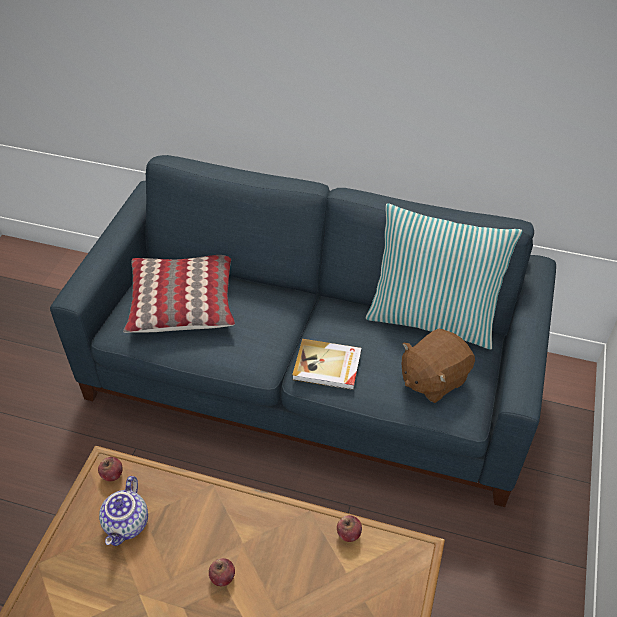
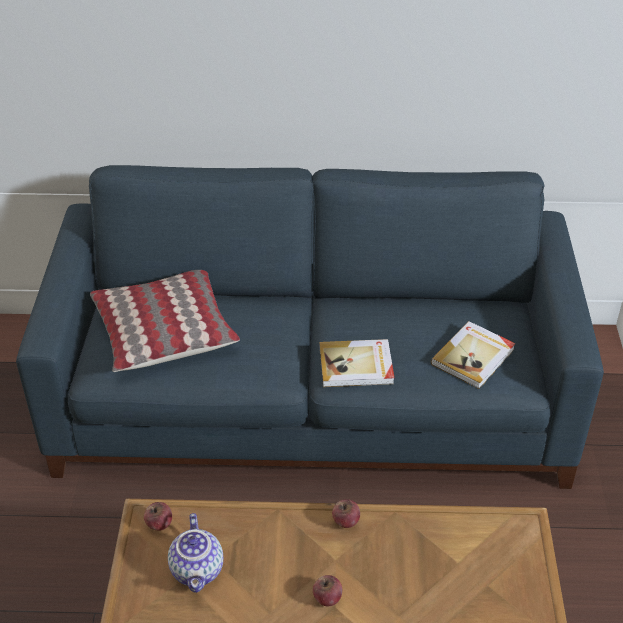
camera: 15 degrees left, 5 degrees down
(348, 533) = (446, 524): apple -> apple (345, 521)
(432, 318) = (449, 298): pillow -> none
(433, 379) = (474, 357): brown plush toy -> book

